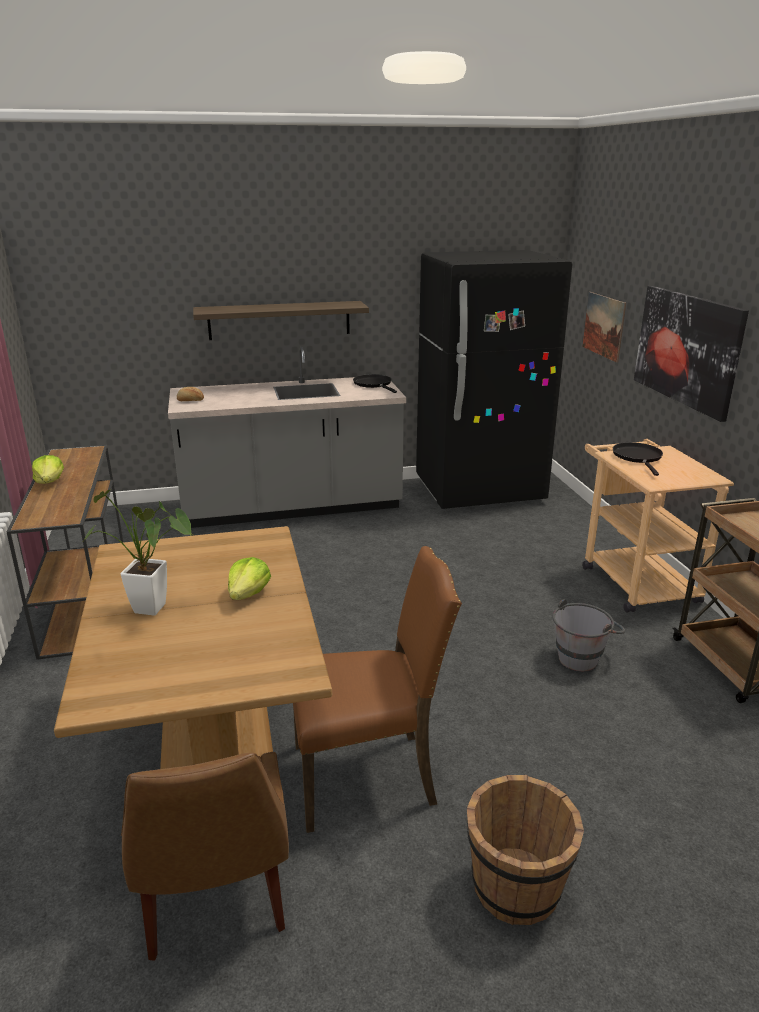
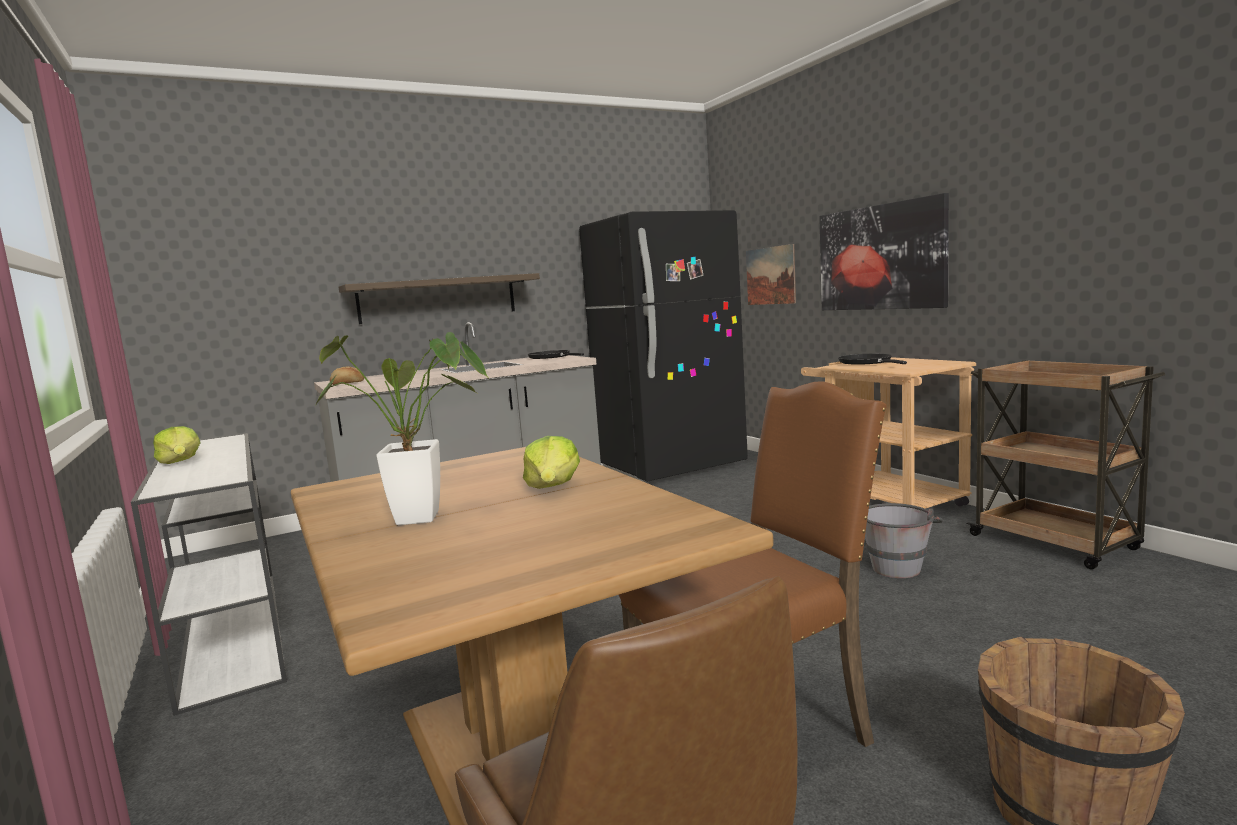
camera: 15 degrees left, 15 degrees down
(85, 596) = (232, 631): brown console table -> white console table

